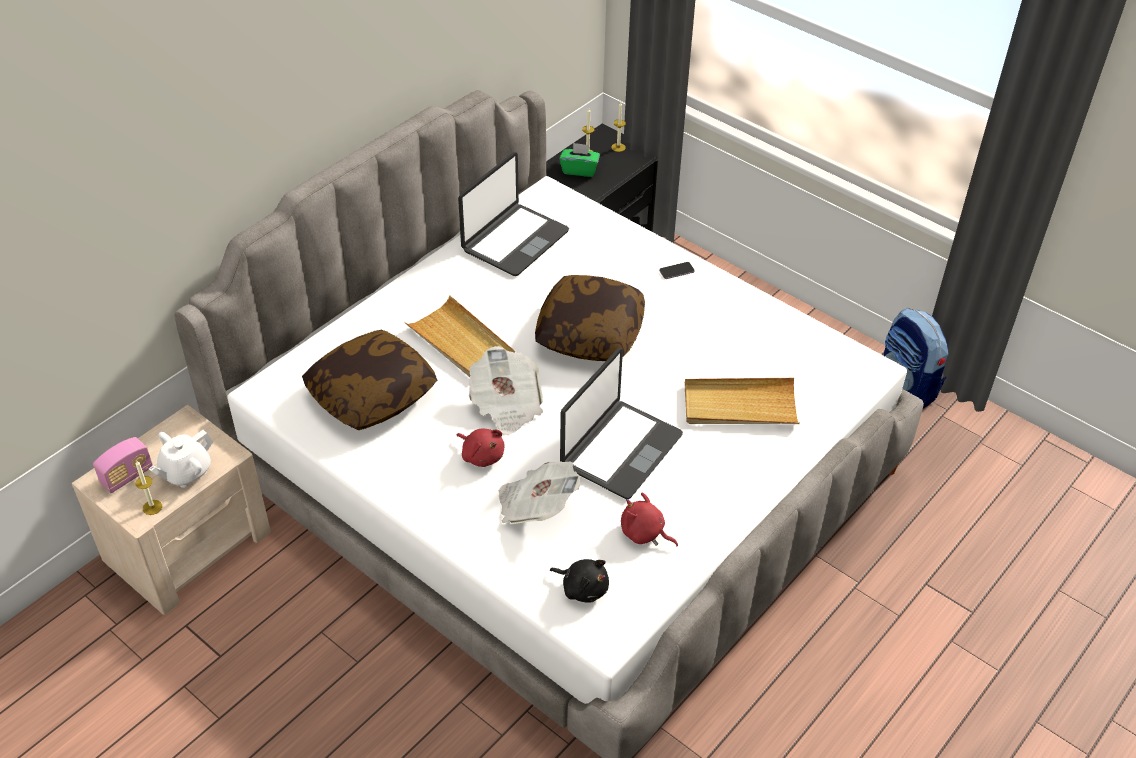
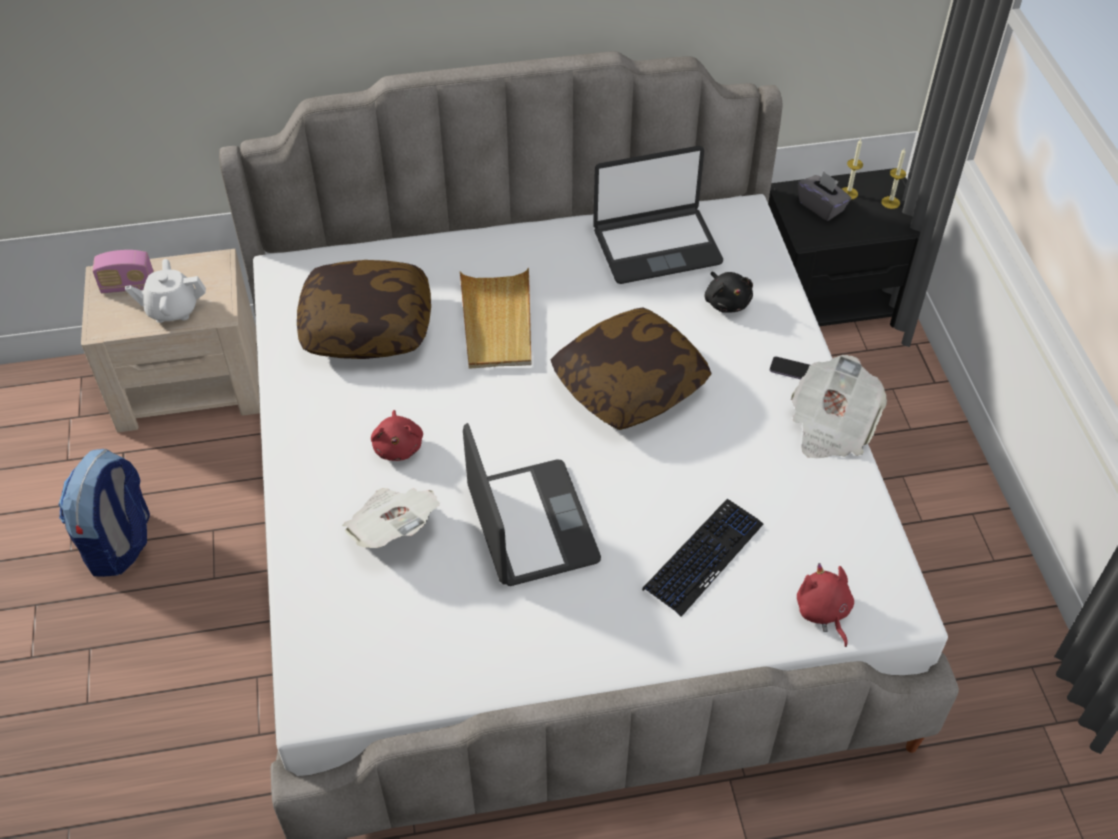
camera: 40 degrees right, 5 degrees up
(152, 507) = (118, 325): candle -> none
(506, 405) = (472, 411): newspaper -> newspaper (831, 426)
(579, 170) = (821, 207): green tissue box -> grey tissue box
(583, 588) = (348, 640): black plush toy -> black plush toy (726, 301)
(620, 450) = (530, 524): laptop -> laptop turned 90 degrees counterclockwise
(644, 533) = (462, 627): red plush toy -> red plush toy (823, 612)
(739, 405) = (703, 557): beige tray -> keyboard
(907, 386) = (1032, 665): backpack -> backpack (120, 544)

